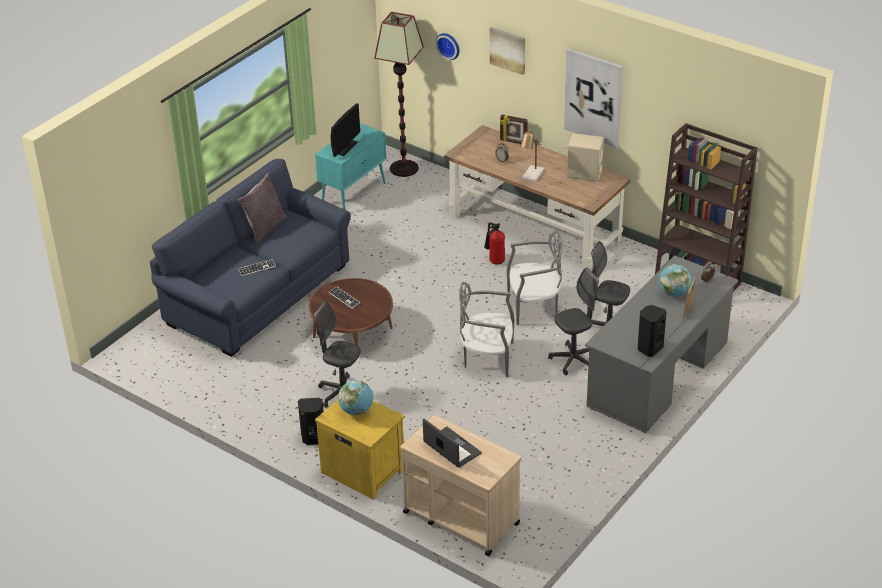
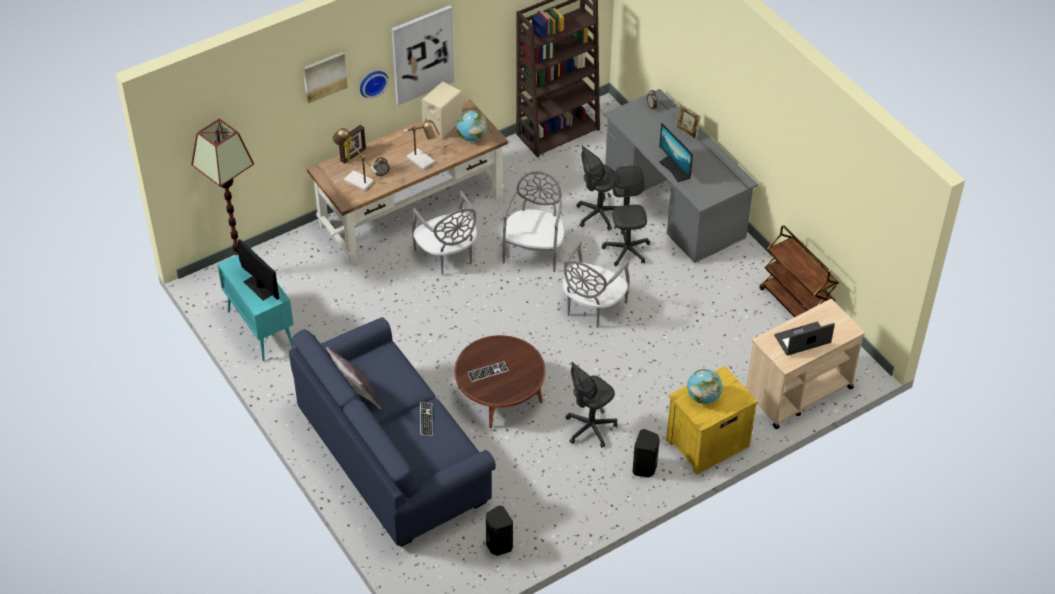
camera: 70 degrees left, 10 degrees up
(449, 45) = (253, 120): wall clock -> wall clock (372, 82)
(485, 150) = (355, 180): none -> table lamp
(494, 261) = (447, 256): fire extinguisher -> grey chair
(576, 490) = (796, 306): none -> brown cart
(631, 315) = (675, 169): none -> monitor
(649, 348) = (725, 174): black speaker -> black speaker (498, 545)
(674, 293) = (658, 133): globe -> globe (471, 137)

